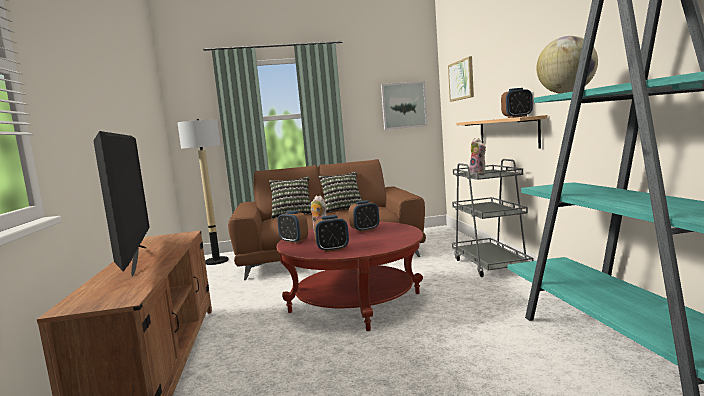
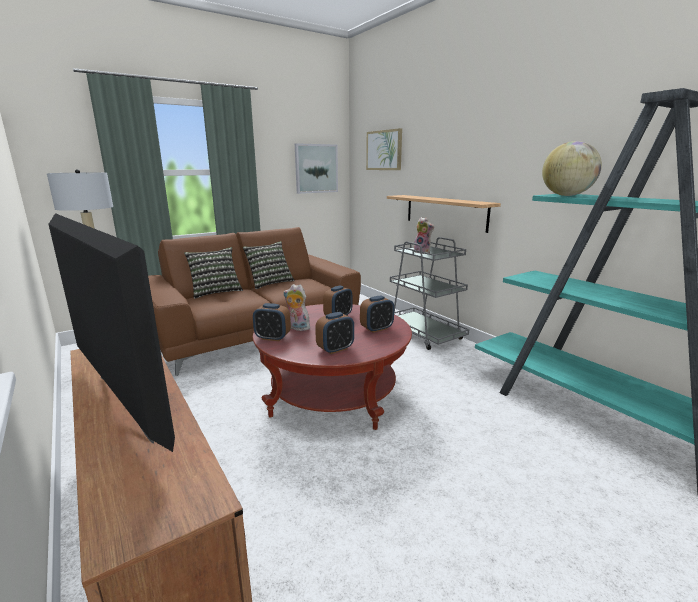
camera: 25 degrees left, 10 degrees up
(517, 117) = (467, 201): alarm clock -> alarm clock (377, 329)

